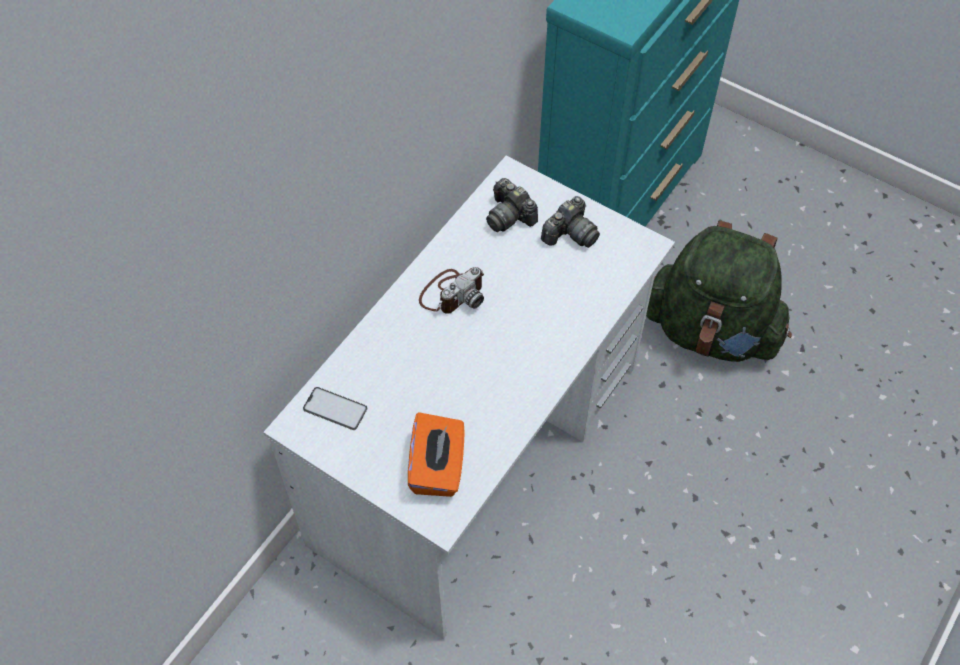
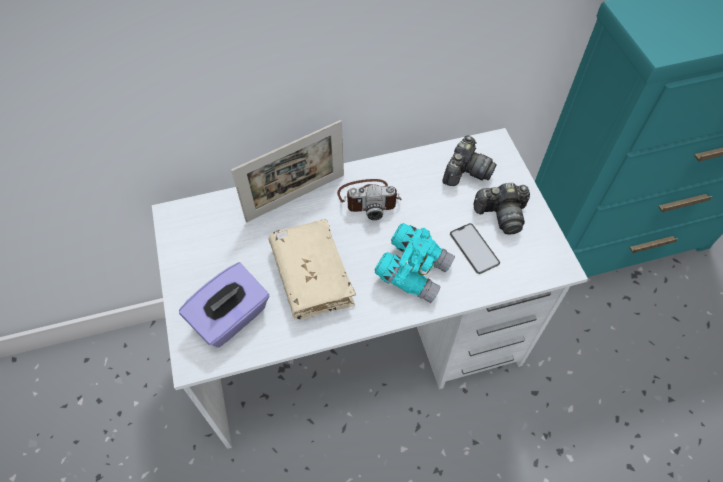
camera: 40 degrees right, 0 degrees up
(335, 408) = (209, 223): phone -> phone (474, 248)
(389, 335) = (295, 197): none -> picture frame
(437, 467) = (231, 318): orange tissue box -> purple tissue box
(468, 388) = (312, 275): none -> beige book
(509, 216) = (466, 172): camera -> camera turned 150 degrees counterclockwise
(544, 326) = (413, 271): none -> turquoise binoculars
(711, 331) = (608, 381): green backpack -> none

